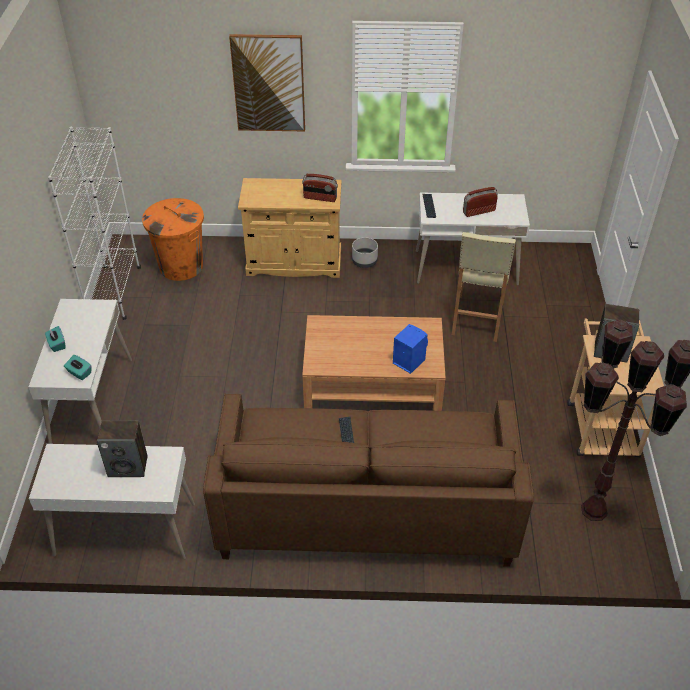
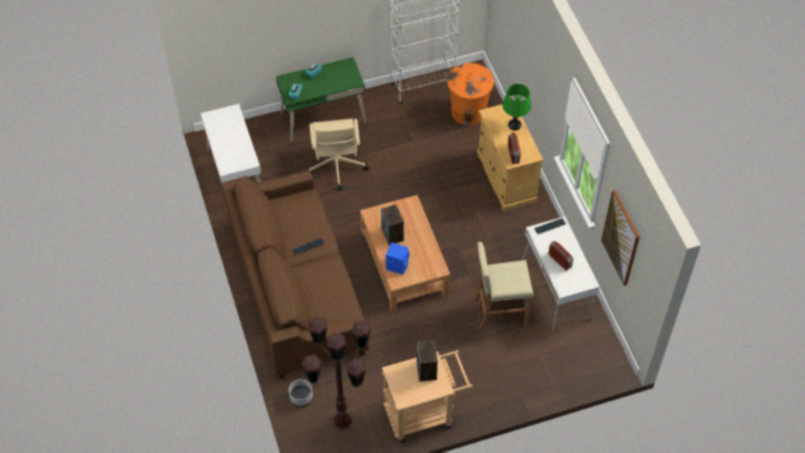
camera: 70 degrees right, 10 degrees up
(92, 401) = (323, 118): white desk -> green desk
(128, 466) = (236, 146): speaker -> speaker (392, 235)
(183, 409) = (336, 167): none -> beige office chair
(268, 83) = (542, 64): picture -> picture (621, 238)
(279, 186) = (514, 125): none -> green table lamp
(364, 261) = (529, 221): grey planter -> grey planter (301, 398)

